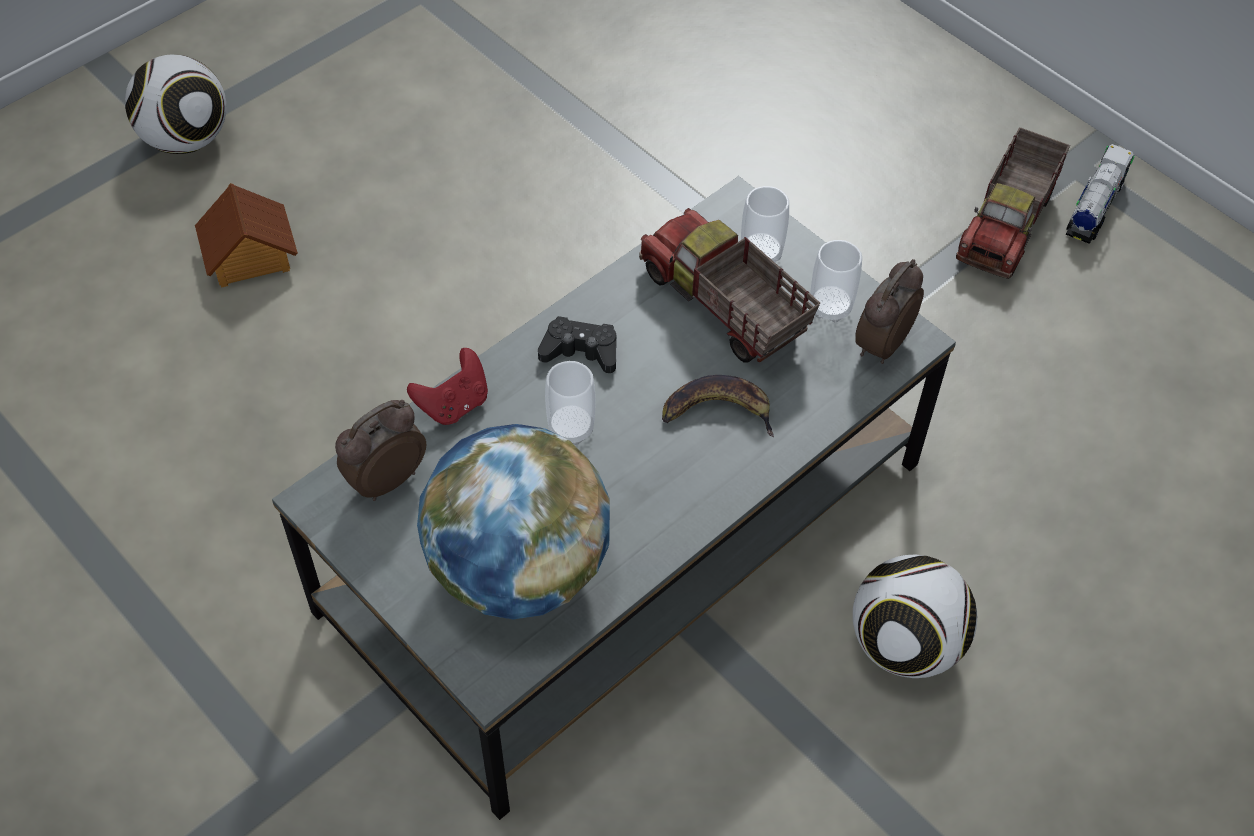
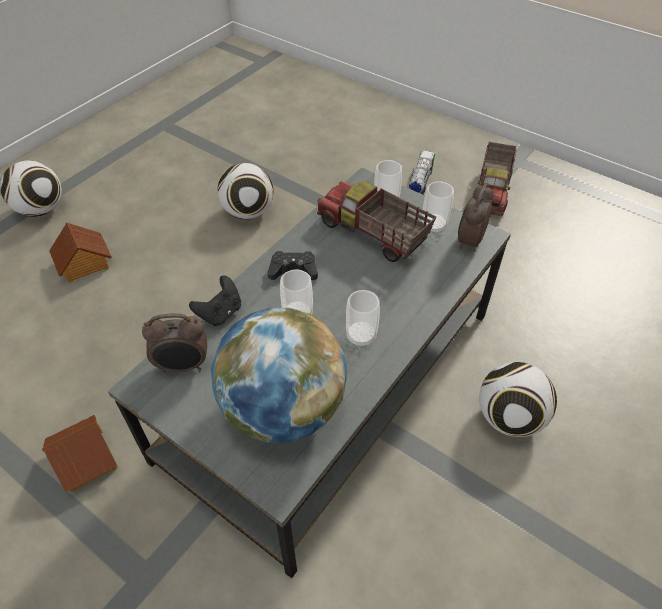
camera: 10 degrees left, 5 degrees down
(217, 590) = (84, 459): none -> toy house
(385, 479) = (183, 366): alarm clock -> alarm clock turned 135 degrees counterclockwise
(454, 404) = (220, 313): red game controller -> black game controller
(547, 199) = (248, 212): none -> football
(660, 478) = (361, 336): none -> cup
(718, 411) = (386, 291): banana -> none
(1094, 207) = (532, 178): toy truck -> toy truck (419, 183)

